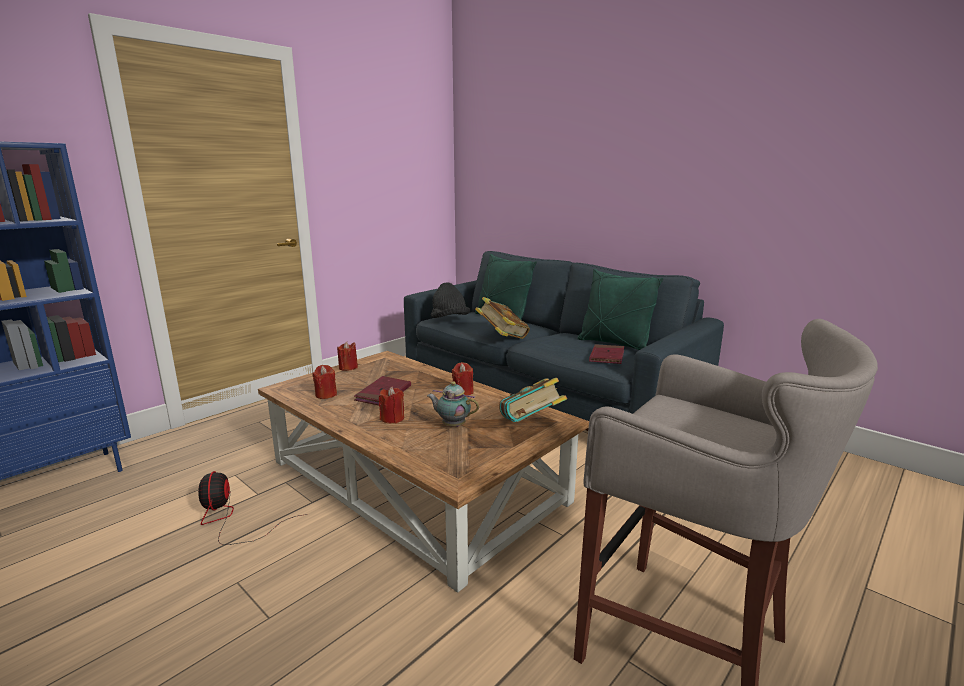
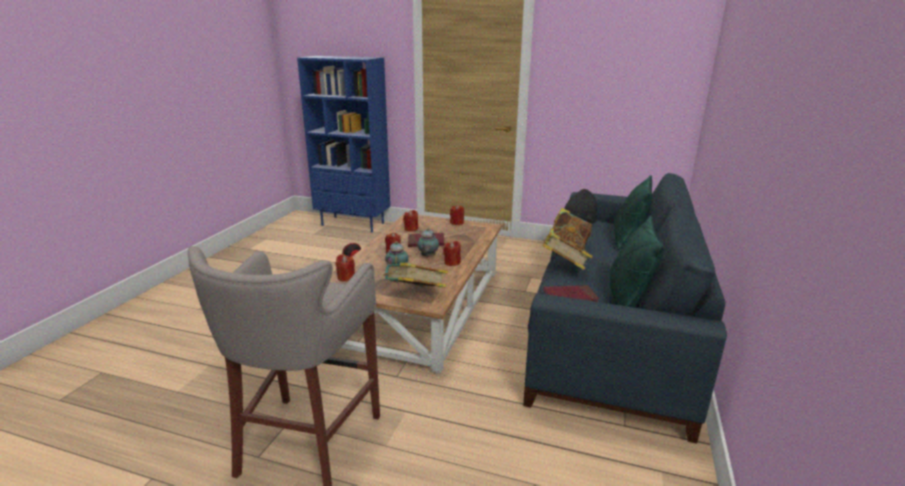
camera: 65 degrees right, 5 degrees up
(430, 401) = (427, 257): none -> teapot
(438, 464) = (346, 277): none -> red candle
(547, 346) = (564, 268): none -> book

